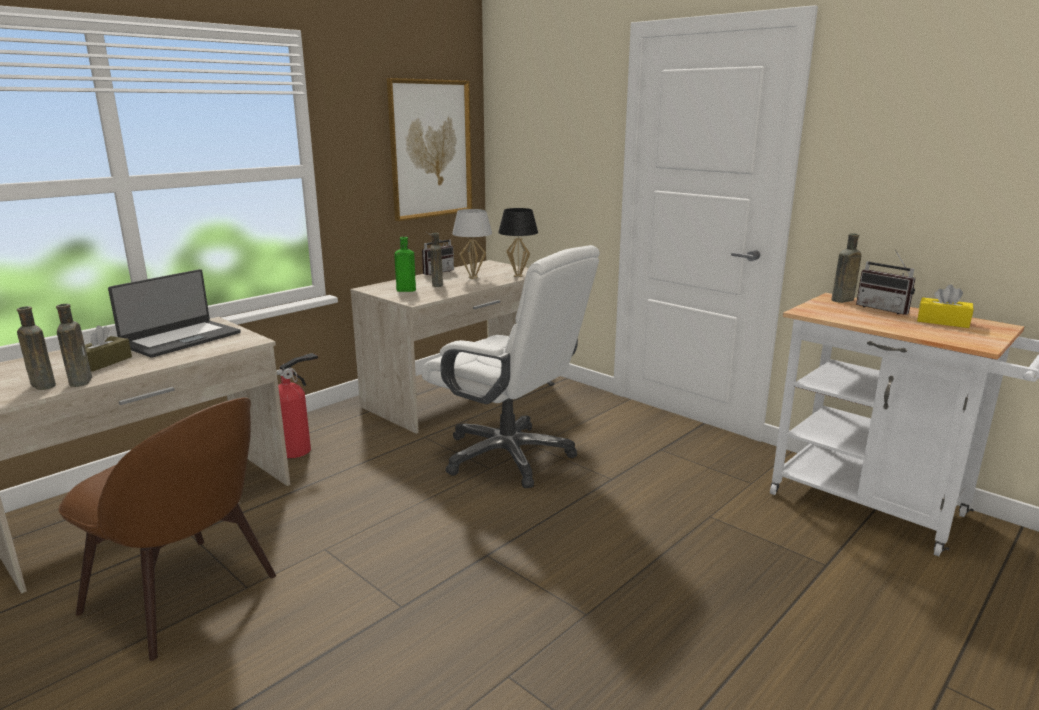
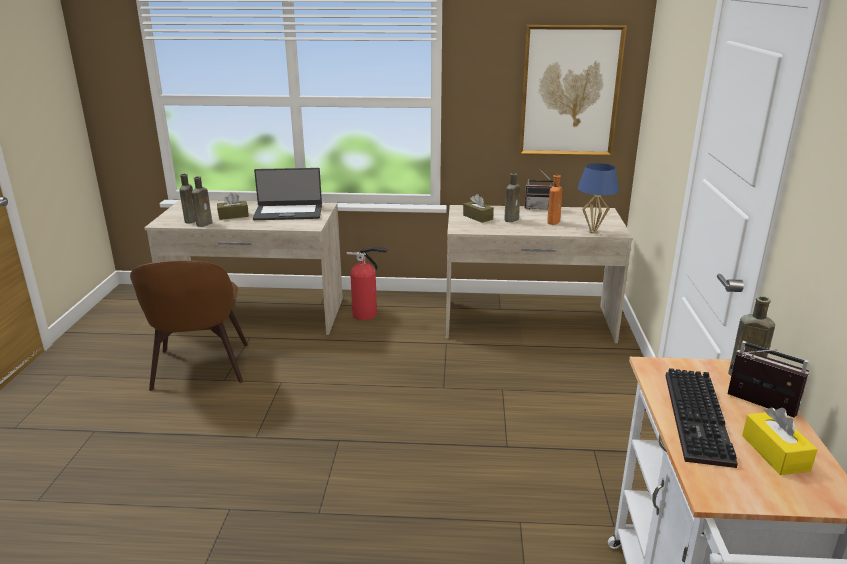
camera: 50 degrees right, 5 degrees up
(404, 290) = (478, 217): green bottle -> brown tissue box
(473, 277) = (553, 221): white table lamp -> orange bottle
(509, 456) = (471, 387): white office chair -> none
(518, 276) = (593, 231): black table lamp -> blue table lamp
(885, 309) = (758, 407): radio -> radio turned 120 degrees clockwise
(889, 322) = (700, 419): none -> keyboard

